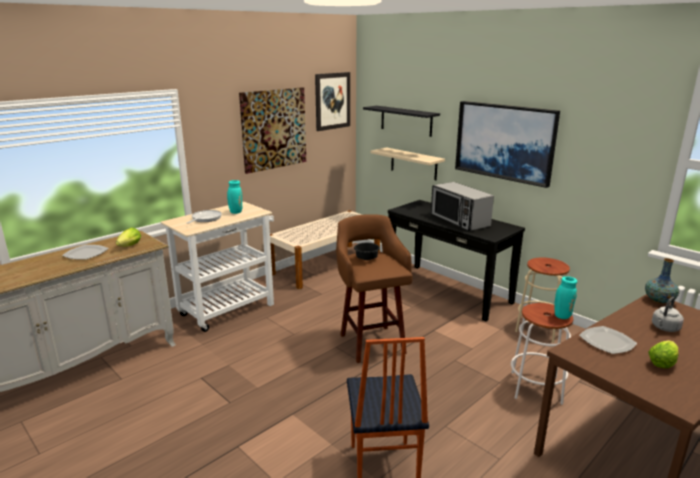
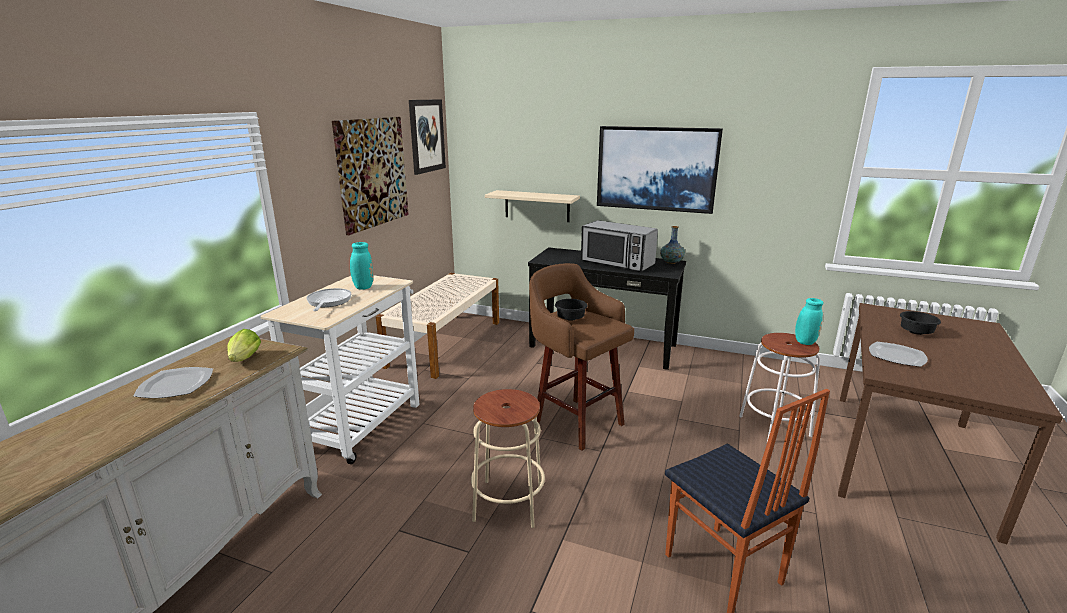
camera: 25 degrees left, 0 degrees up
(406, 121) = (523, 155): black shelf -> none
(539, 328) = (720, 365): beige stool -> beige stool (508, 503)
(659, 300) = (877, 309): vase -> vase (671, 262)
(663, 362) = (961, 364): lettuce -> none
(664, 328) = (917, 333): grey kettle -> black bowl

